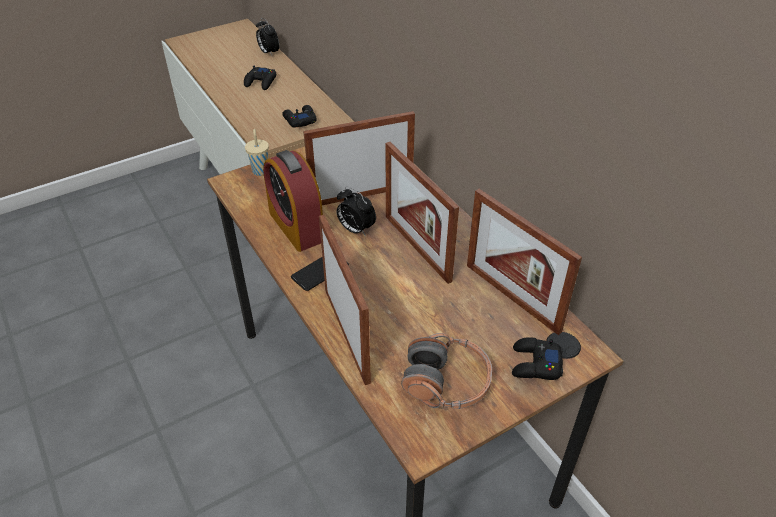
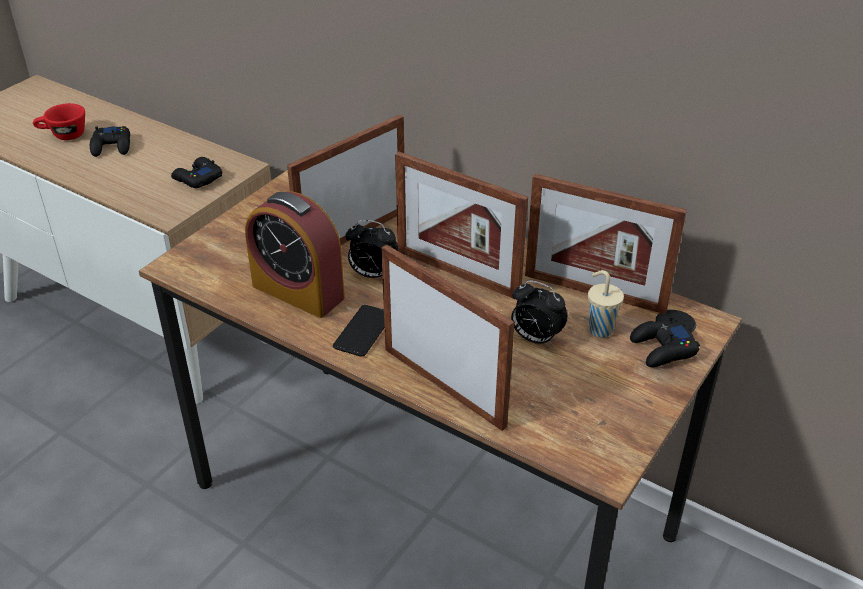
camera: 25 degrees left, 5 degrees down
(236, 66) = (63, 135): none -> red cup
(260, 170) = (204, 242): beige cup -> beige cup (599, 329)
(268, 52) = (97, 109): alarm clock -> alarm clock (535, 338)
(446, 382) = (586, 397): headphones -> none

